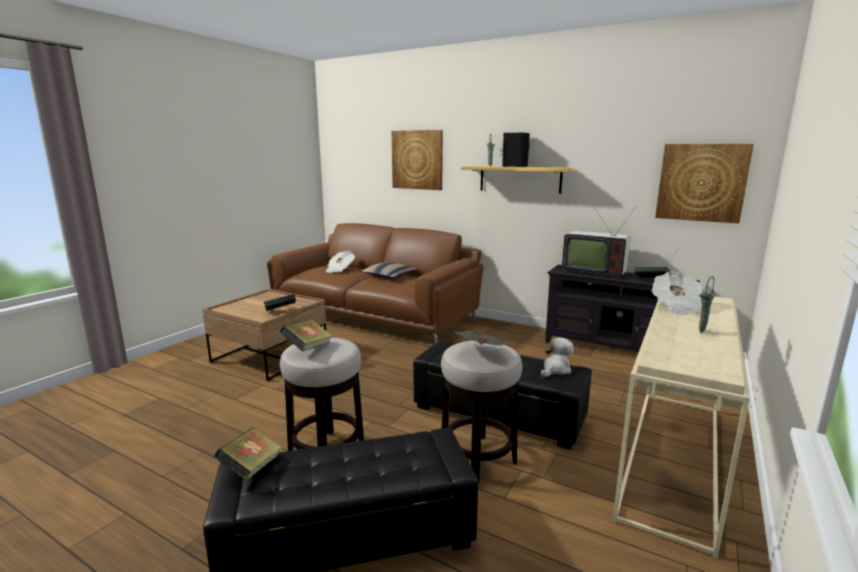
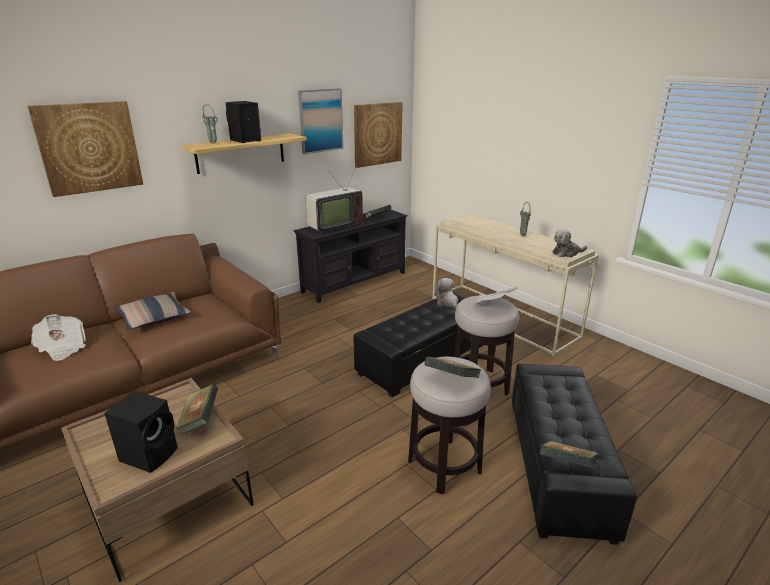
camera: 70 degrees left, 10 degrees up
(248, 309) = (151, 454): none -> black speaker
(613, 158) = (320, 120): none -> picture
(677, 307) = (477, 228): newspaper -> none
(680, 362) = (566, 253): none -> plush toy

